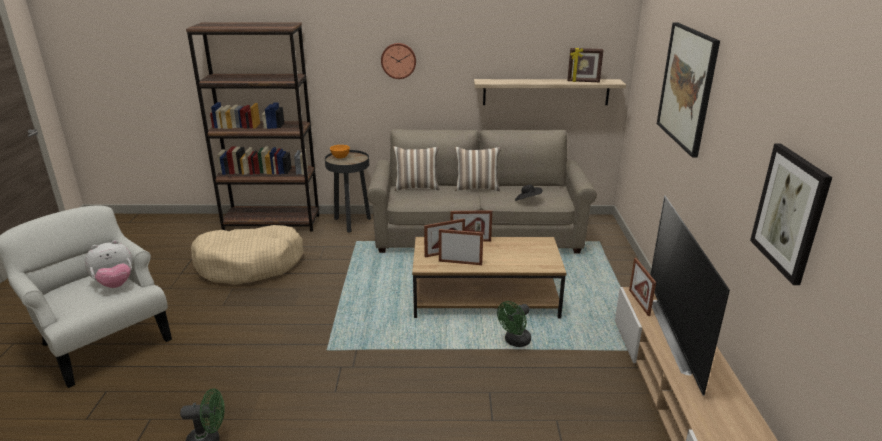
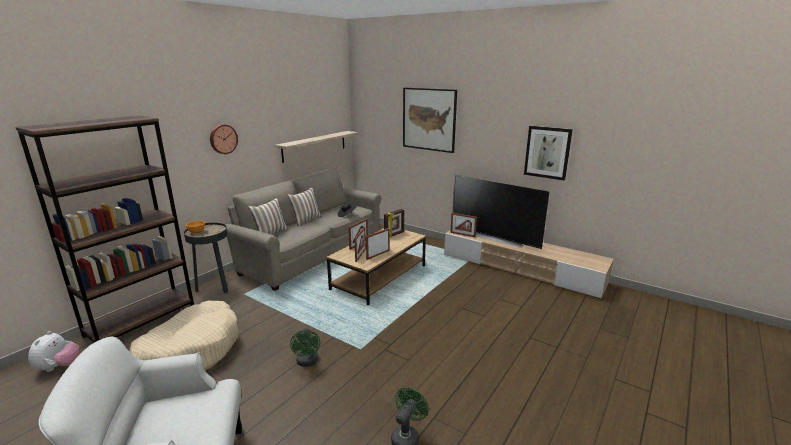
camera: 55 degrees left, 5 degrees down
(115, 284) = (188, 403): plush toy -> plush toy (58, 367)
(515, 342) = (429, 285): green fan -> green fan (307, 362)
(583, 81) = (336, 134): picture frame -> picture frame (394, 235)

